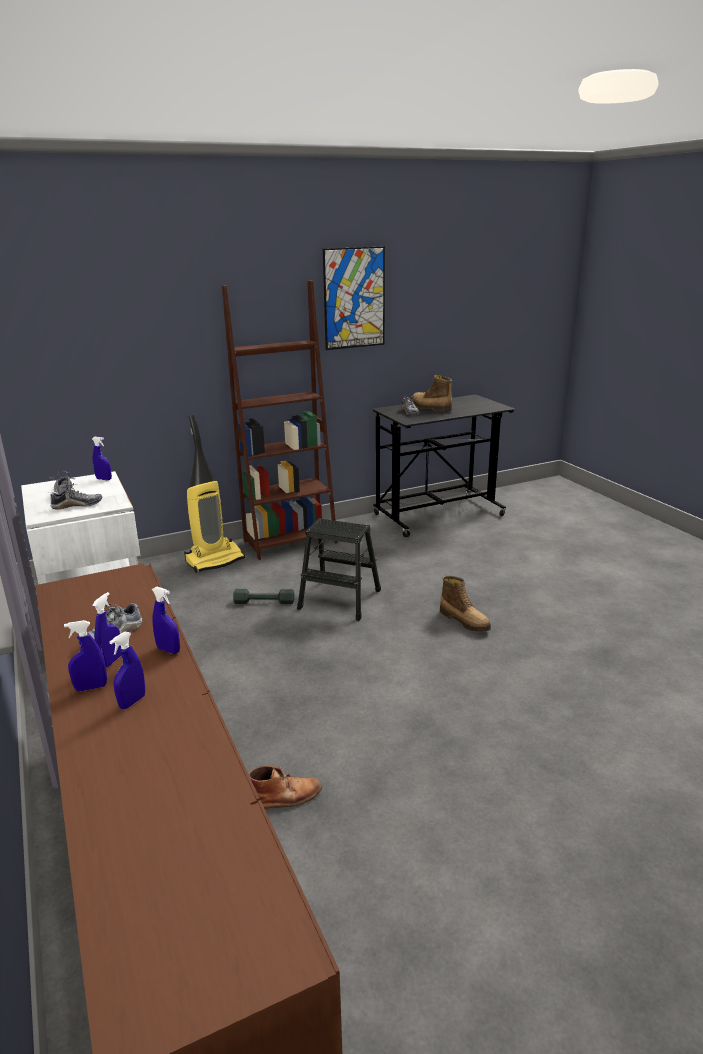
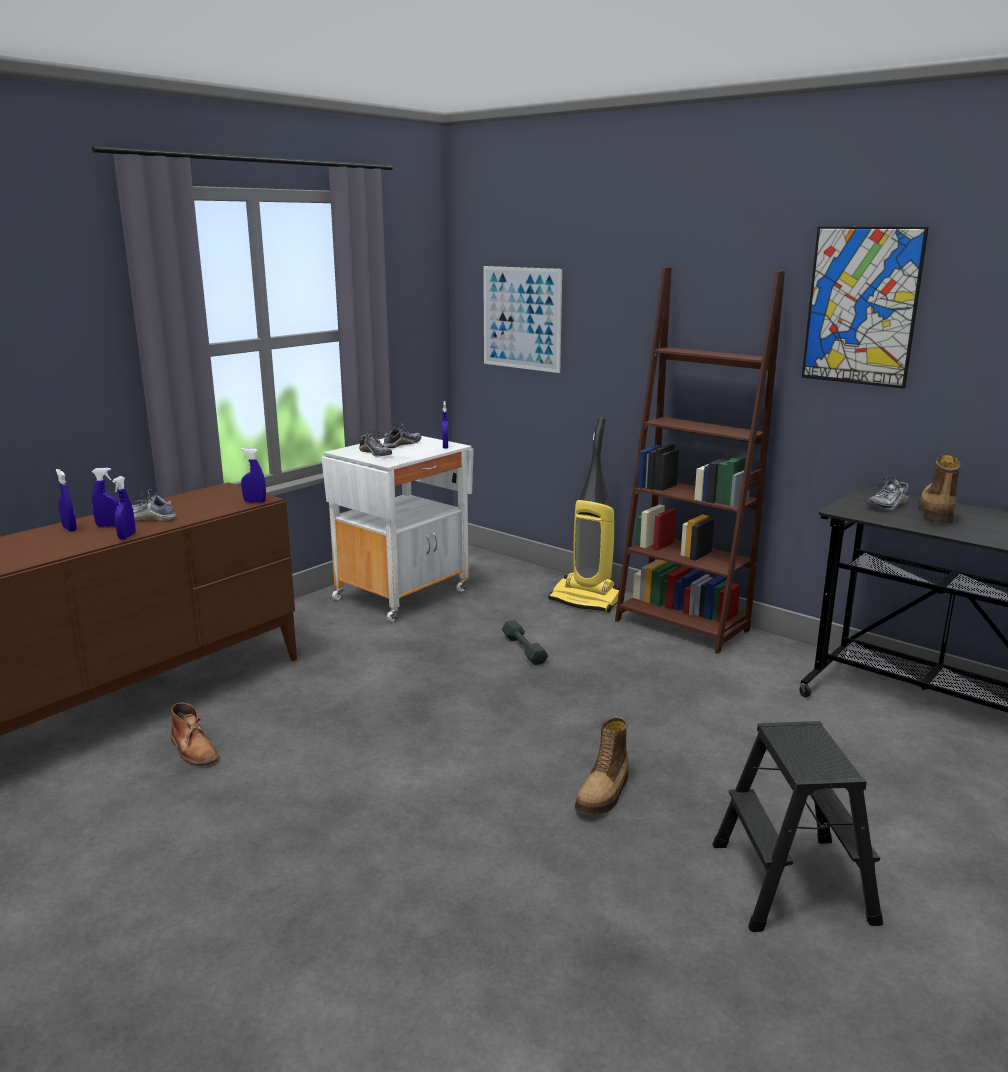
camera: 65 degrees right, 5 degrees down
(68, 347) = (521, 318): none -> picture
(132, 702) = (48, 543): blue spray bottle -> blue spray bottle (255, 502)
(340, 599) = (574, 690): black step ladder -> black step ladder (792, 882)

